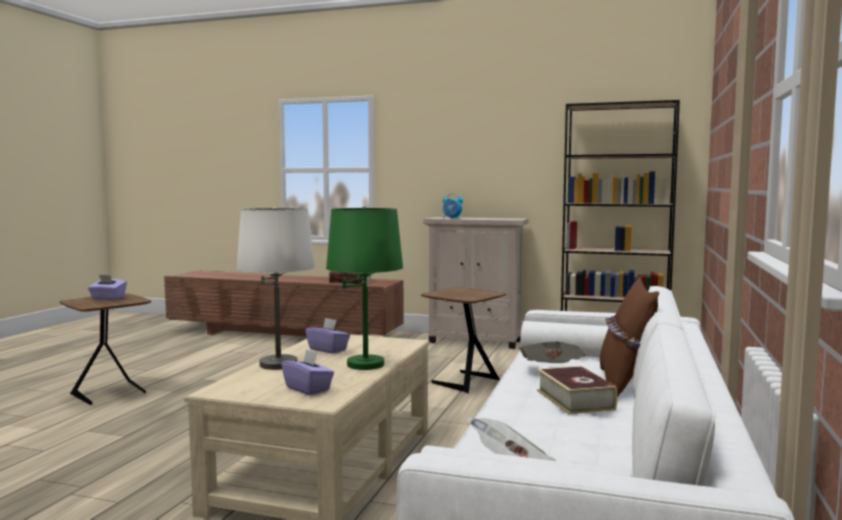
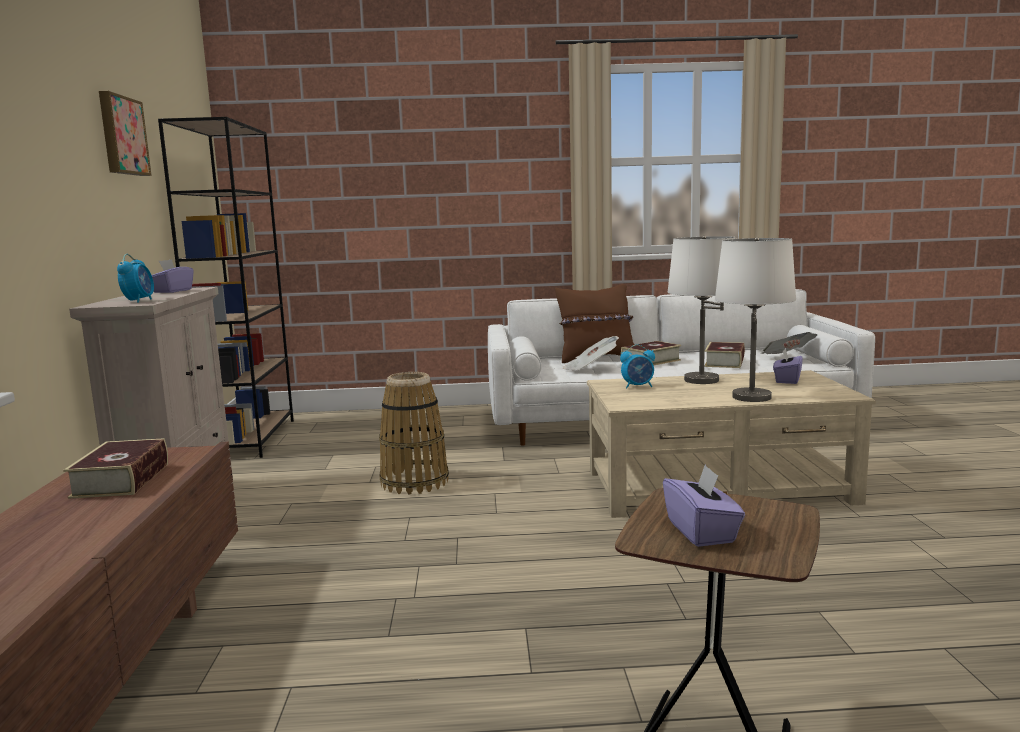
camera: 110 degrees left, 5 degrees up
(328, 349) = (677, 395): purple tissue box -> purple tissue box (172, 291)
(365, 364) = (701, 380): green table lamp -> white table lamp
(376, 346) = (638, 386): none -> alarm clock
(463, 381) = (415, 482): brown side table -> basket
(523, 126) = (121, 136): none -> picture
(529, 432) = (724, 362): none -> book

